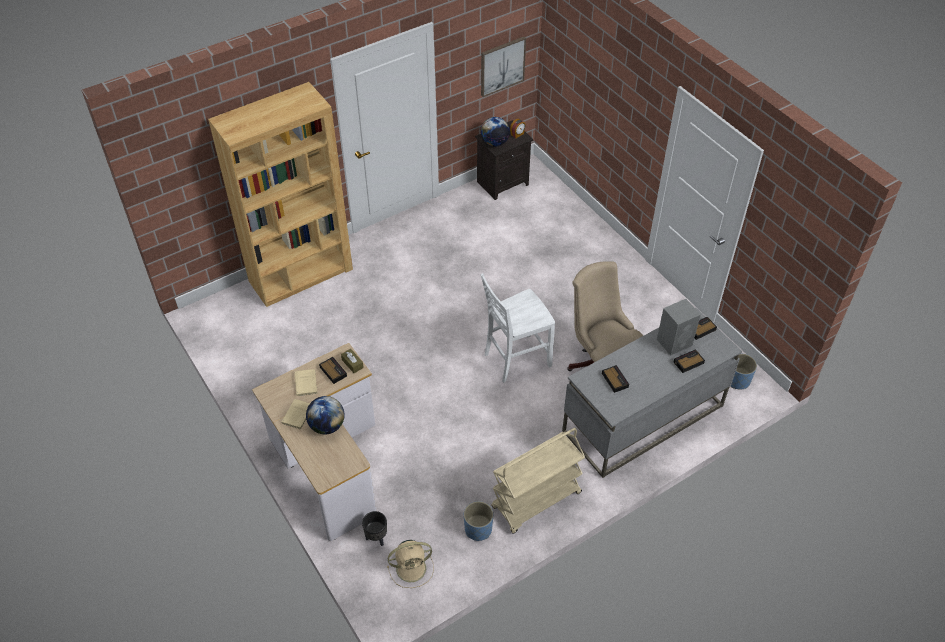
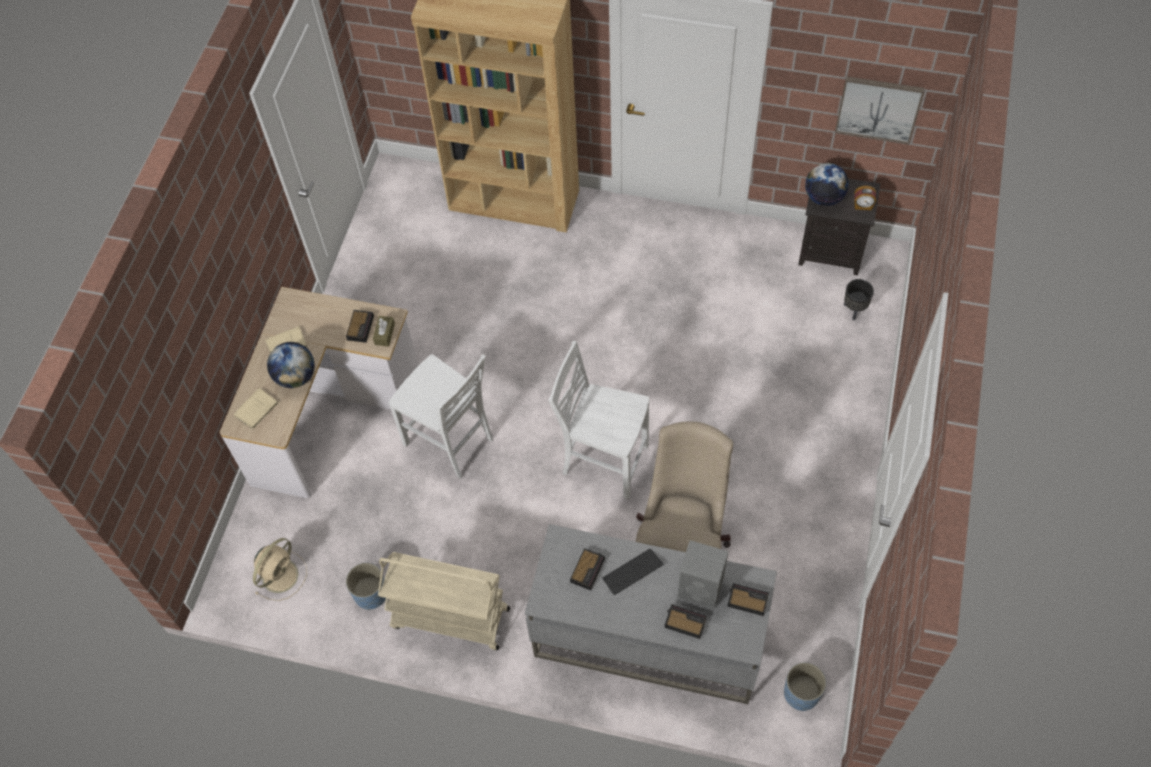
camera: 50 degrees right, 10 degrees up
(306, 384) = (326, 320): beige book -> beige book (255, 410)
(377, 537) = (286, 519): black planter -> black planter (854, 310)
(412, 568) = (281, 574): beige fan -> beige fan turned 90 degrees counterclockwise
(422, 418) = (450, 442): none -> white chair
(636, 362) = (632, 572): none -> keyboard

